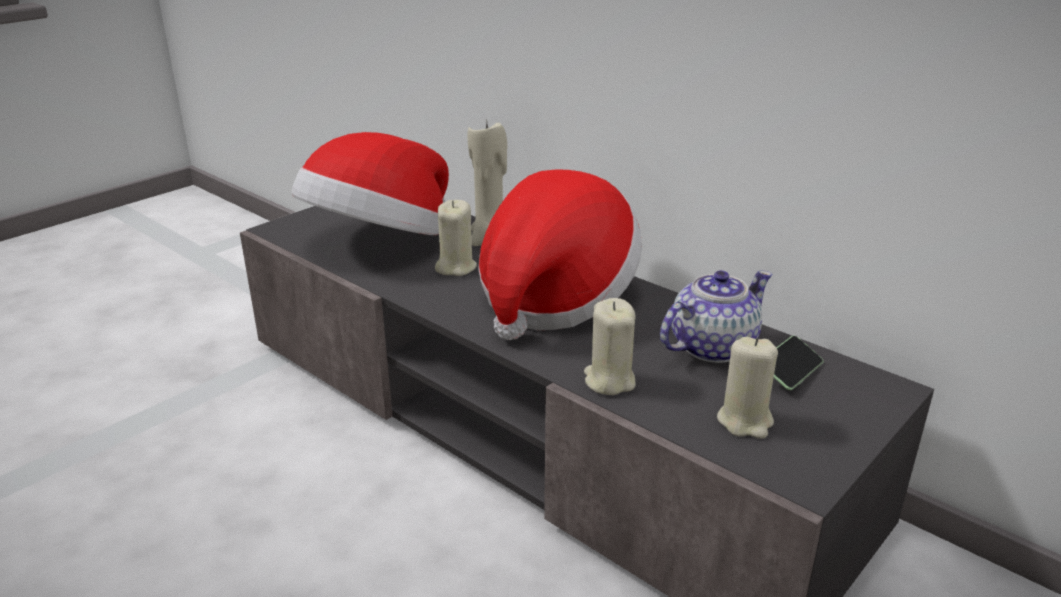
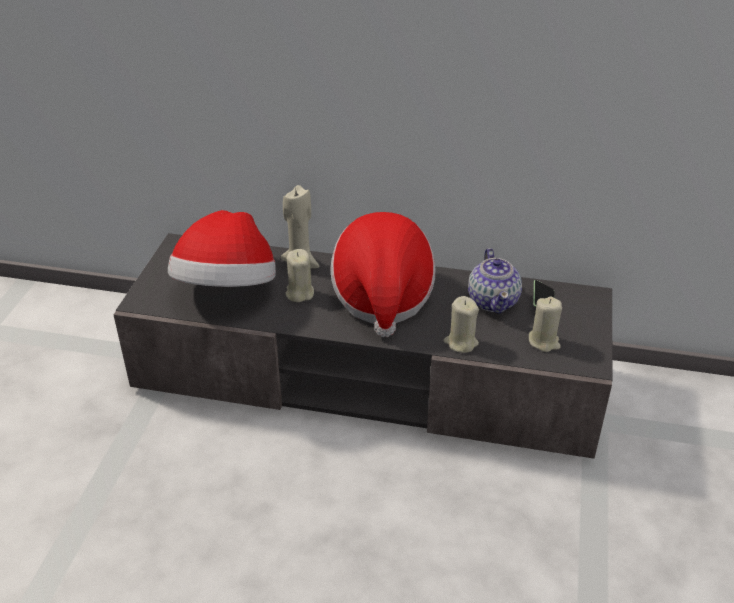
camera: 30 degrees left, 10 degrees up
(711, 347) = (493, 301): teapot -> teapot turned 150 degrees clockwise

